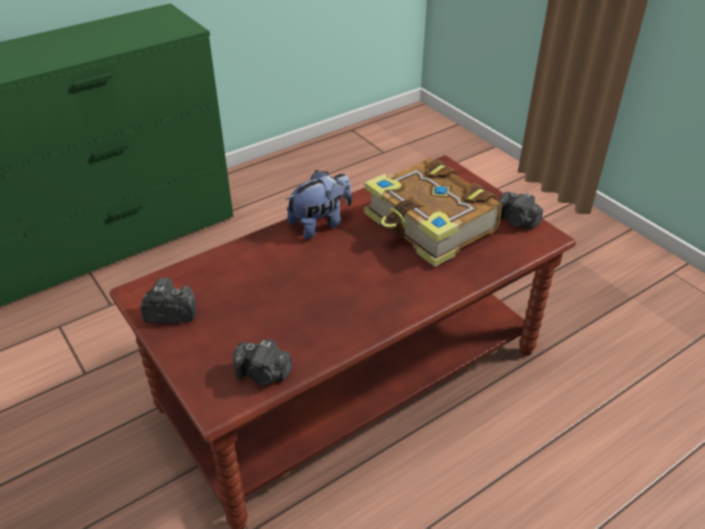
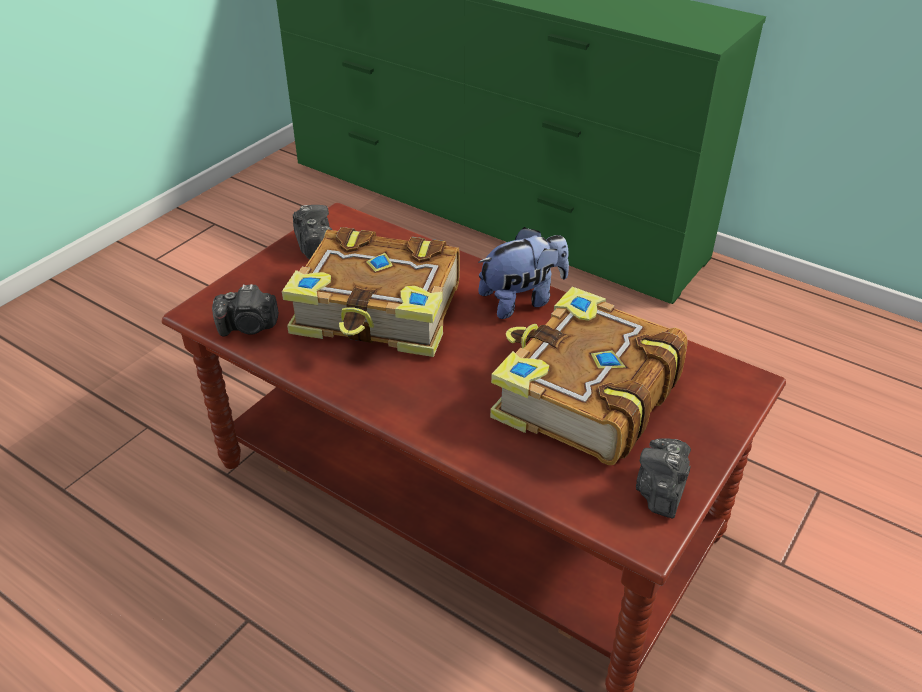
camera: 70 degrees right, 0 degrees up
(263, 374) = (249, 327): camera -> camera turned 90 degrees counterclockwise
(292, 294) = (380, 312): none -> book
(320, 224) = (522, 300): plush toy -> plush toy turned 60 degrees counterclockwise

